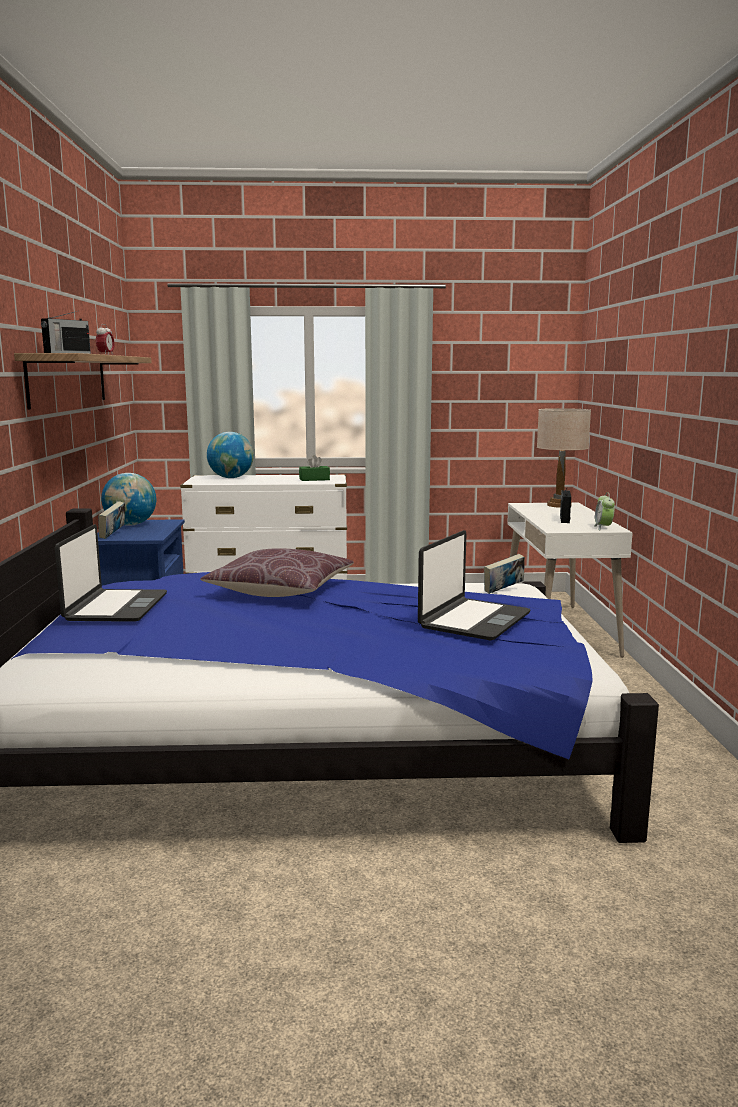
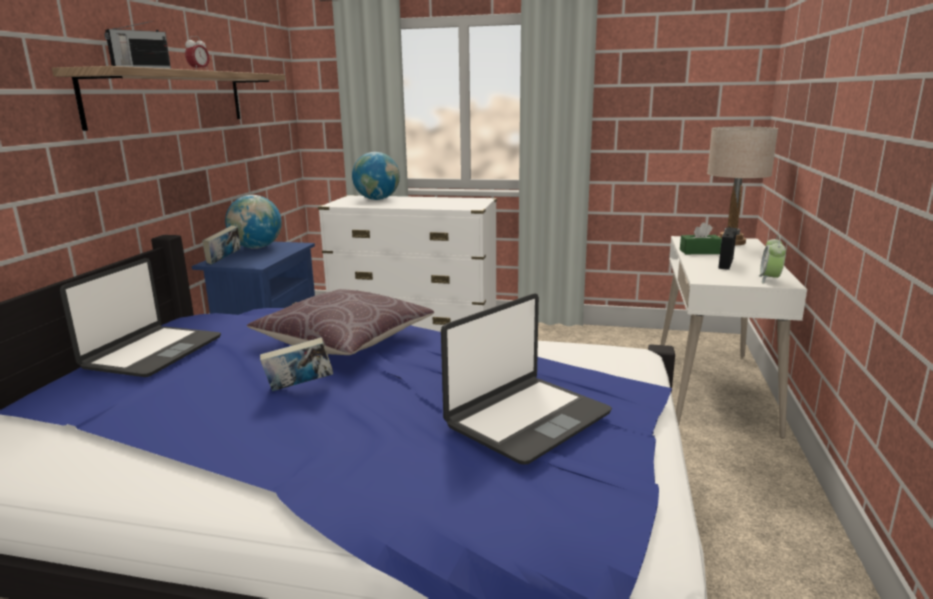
camera: 15 degrees right, 5 degrees up
(314, 479) = (456, 203): green tissue box -> green tissue box (699, 252)
(503, 591) = (609, 362): book -> book (299, 387)

